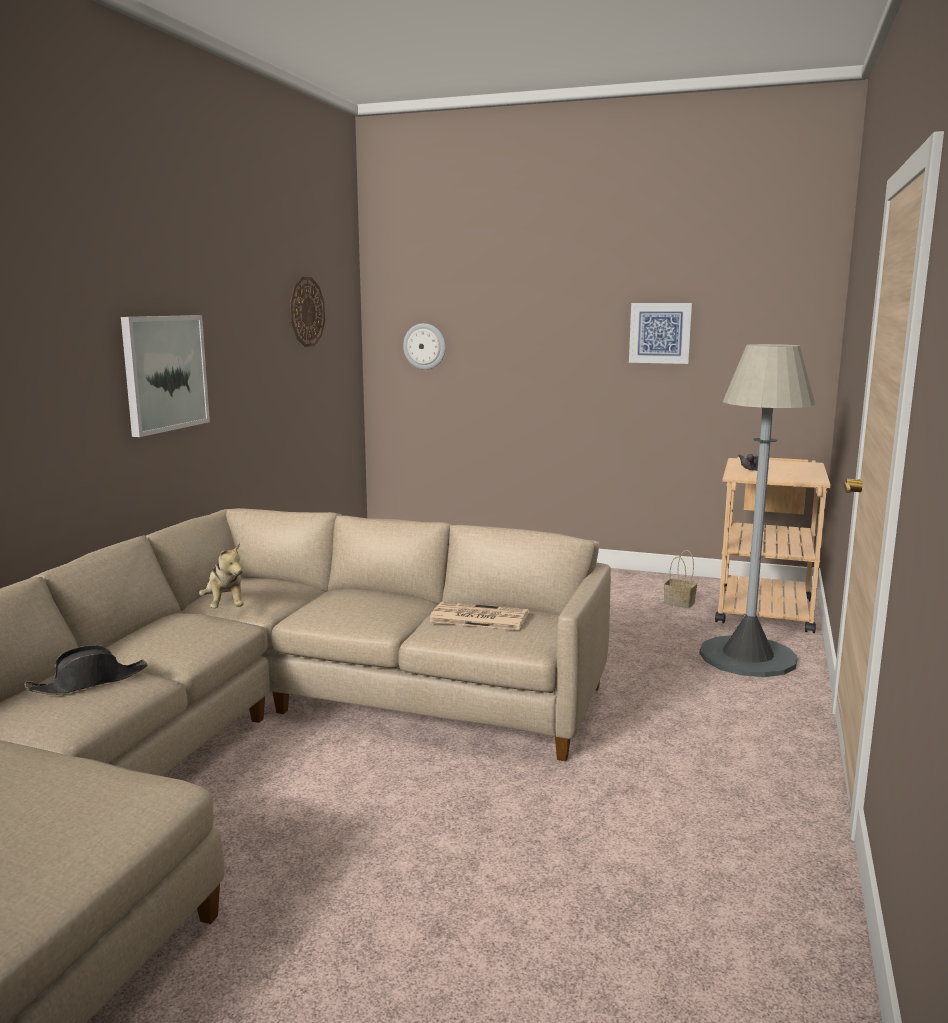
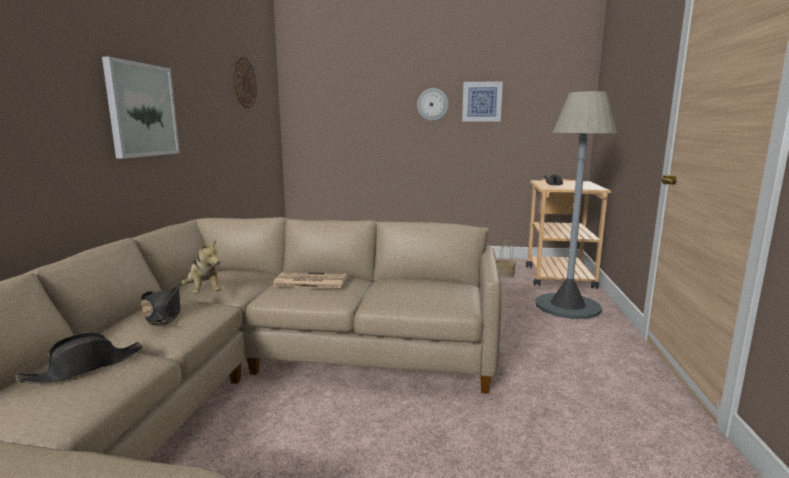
camera: 10 degrees left, 0 degrees up
(174, 631) = (163, 314): none -> black hat
(424, 346) = (324, 113): wall clock -> wall clock (432, 104)
(477, 617) = (408, 288): newspaper -> newspaper (309, 281)

